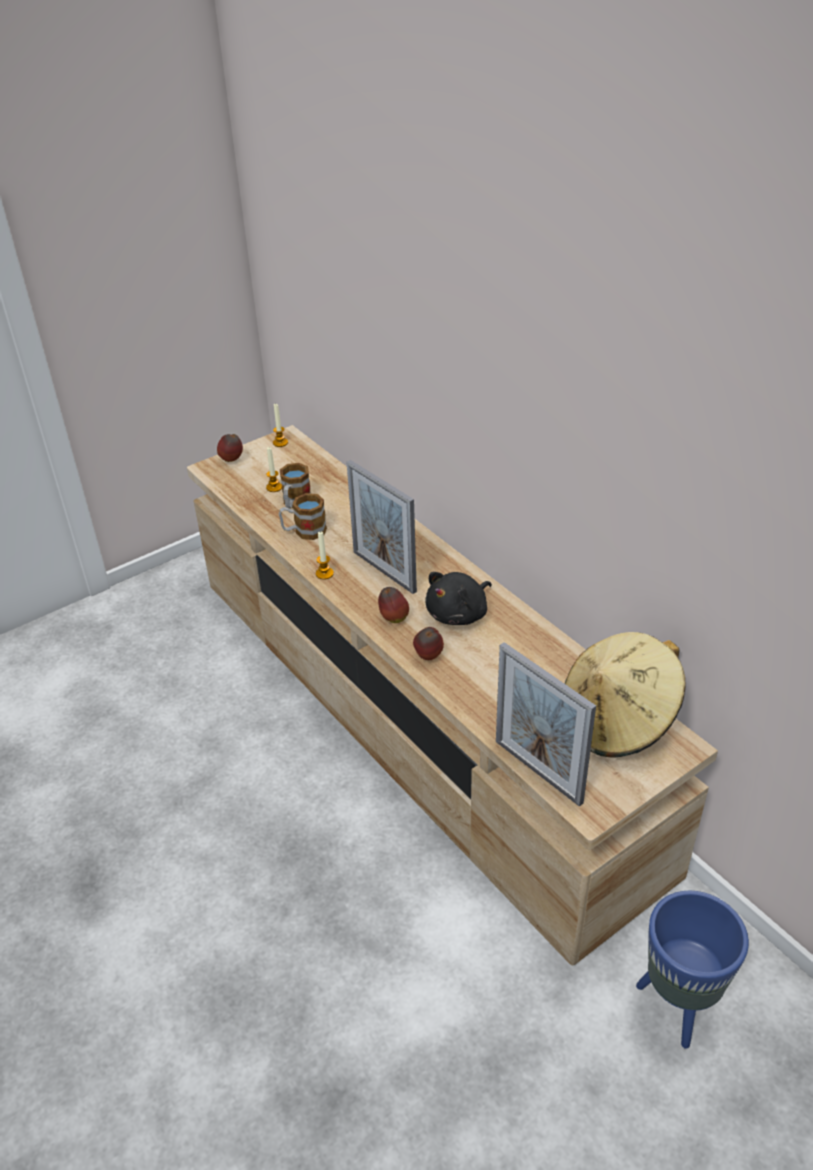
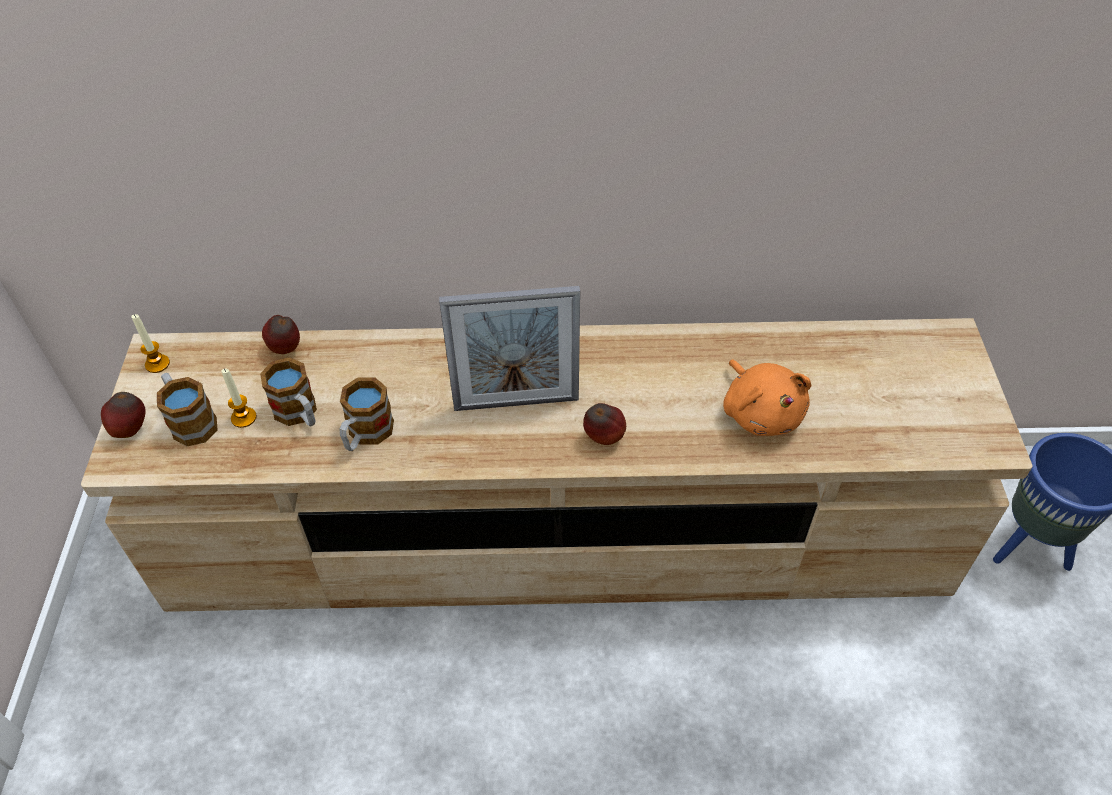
camera: 55 degrees left, 10 degrees up
(255, 473) = (190, 421): none -> mug
(324, 573) = (466, 457): candle -> none
(428, 657) = (692, 444): apple -> apple (286, 350)
(459, 614) = (646, 381): black plush toy -> none
(488, 676) = (761, 412): none -> orange plush toy
(538, 771) = (922, 453): picture frame -> none
(618, 721) = (894, 358): beige hat -> none

